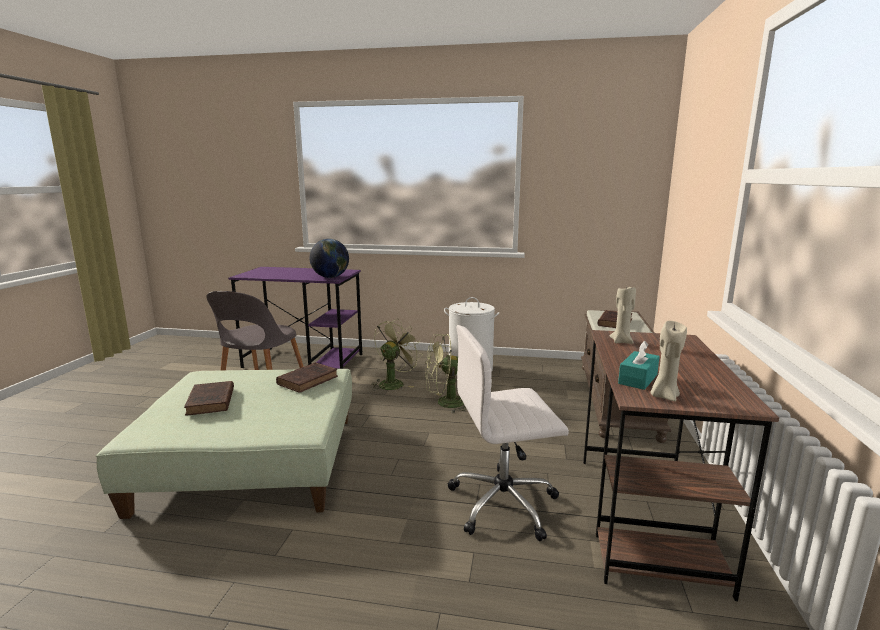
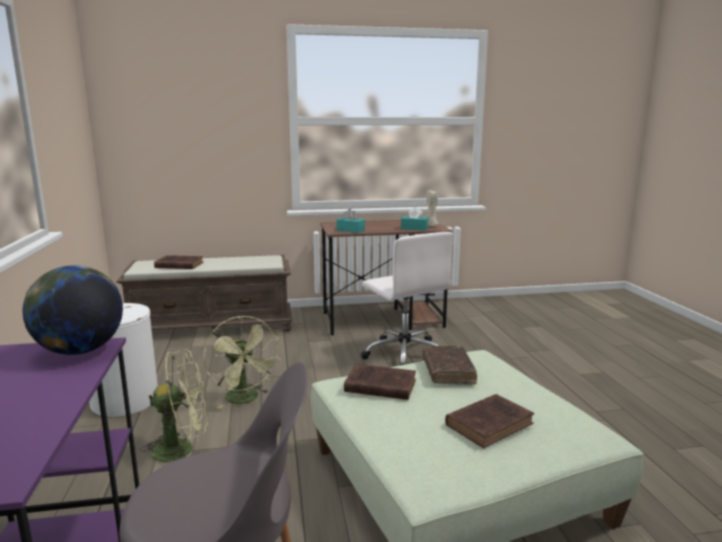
camera: 110 degrees left, 0 degrees up
(298, 410) = (448, 371): none -> brown book
(394, 383) = (182, 449): green fan -> green fan turned 150 degrees clockwise
(621, 341) = (350, 230): beige candle -> turquoise tissue box

